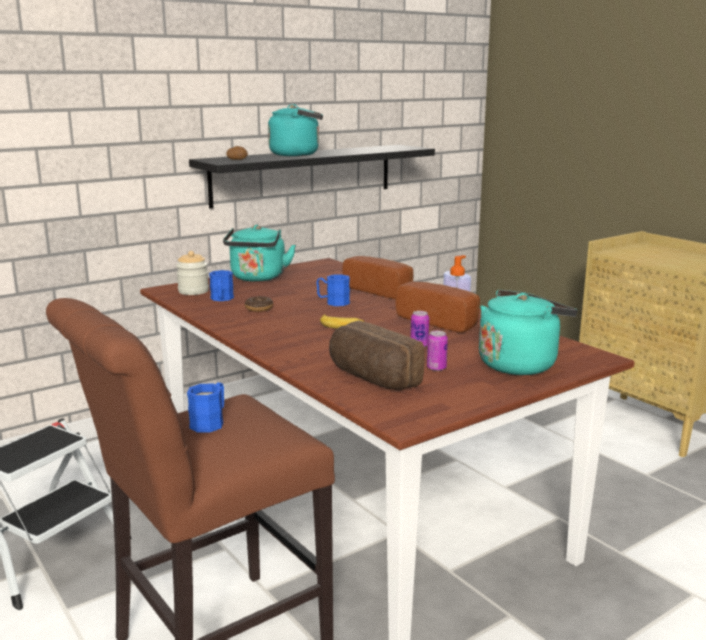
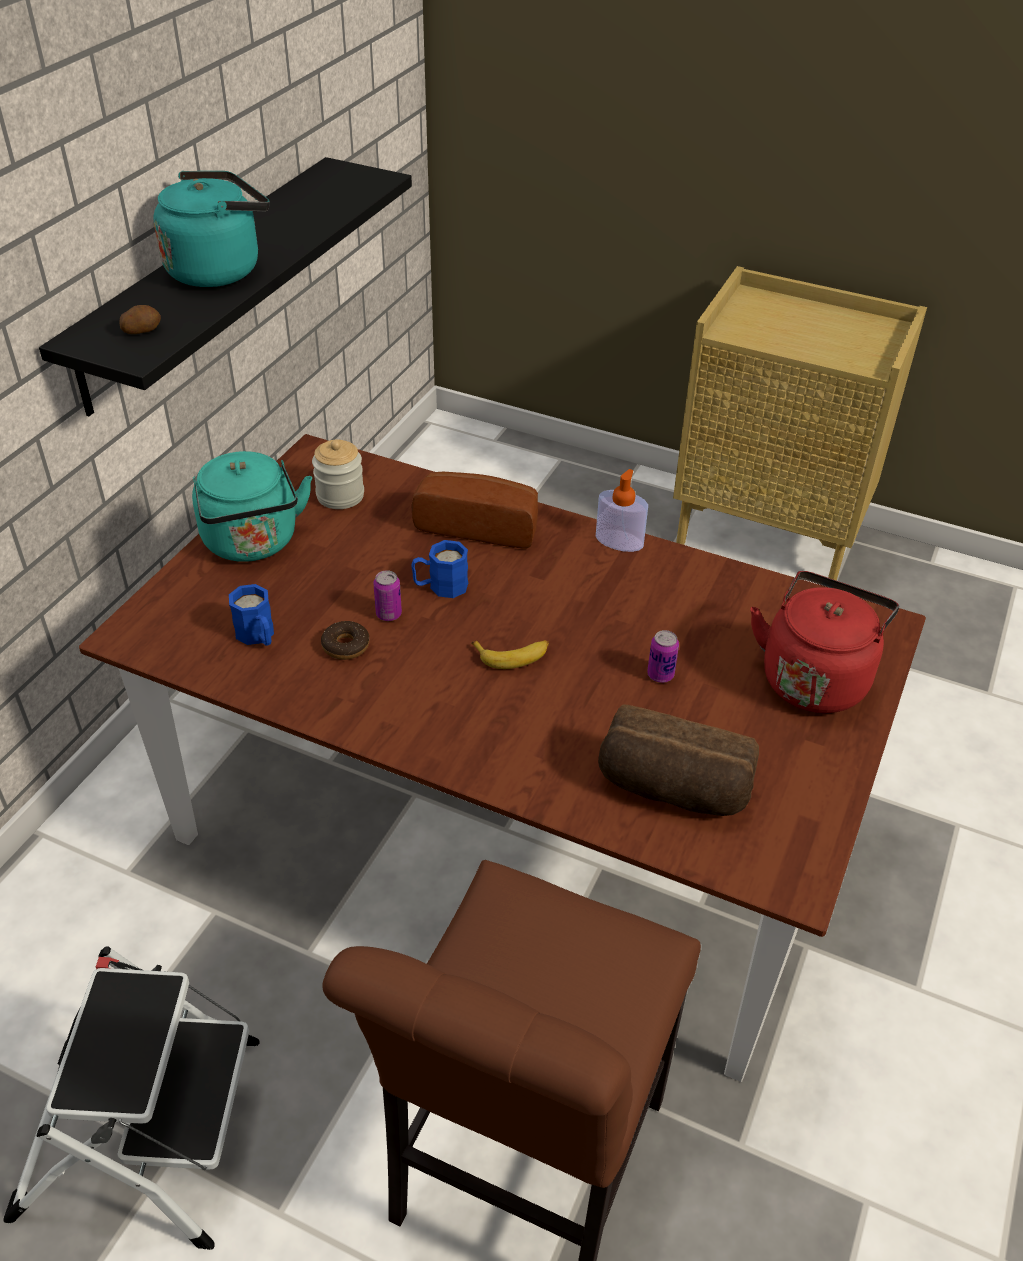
camera: 30 degrees left, 25 degrees up
(193, 291) = (184, 624): jar -> jar (340, 496)
(210, 422) = (531, 974): blue mug -> none
(436, 368) = (728, 729): can -> can (388, 614)
(440, 321) = (633, 593): bread -> none
(520, 364) = (814, 677): turquoise kettle -> red kettle

